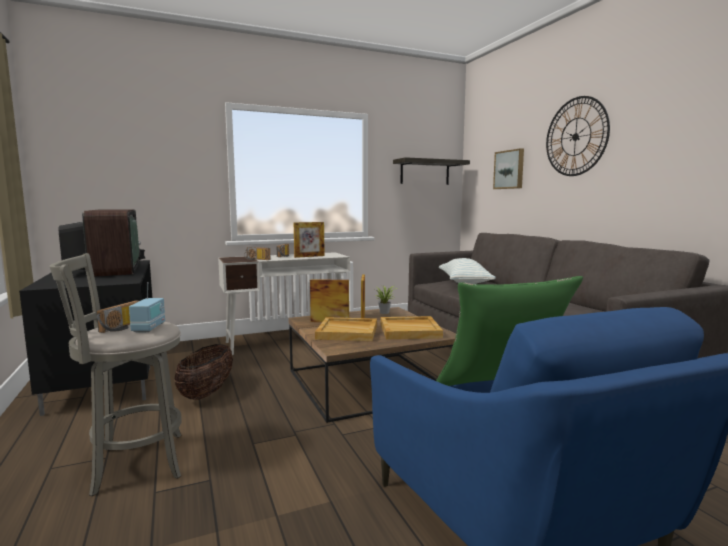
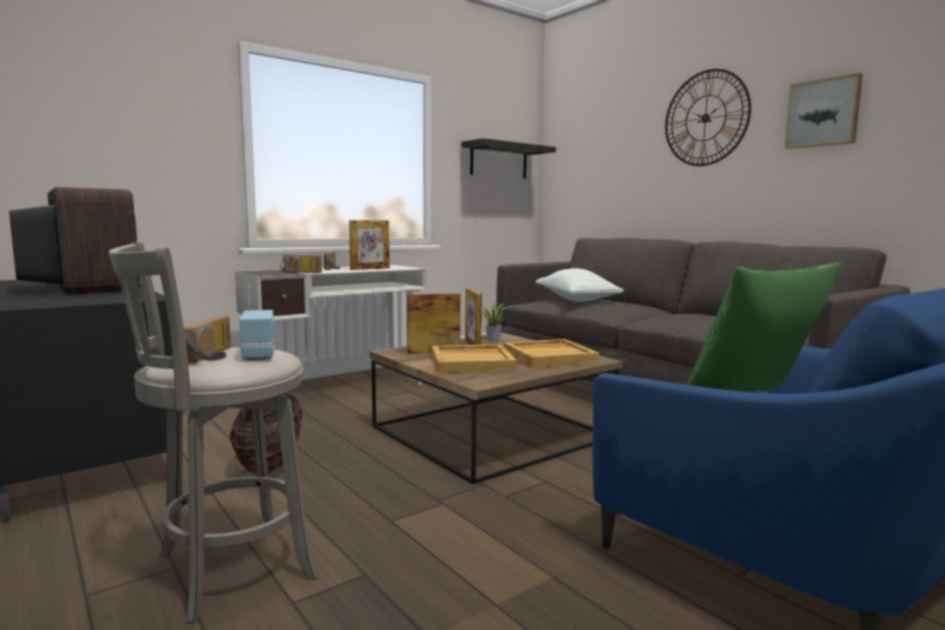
camera: 15 degrees left, 0 degrees up
(509, 169) = (612, 159): picture -> picture (823, 113)

